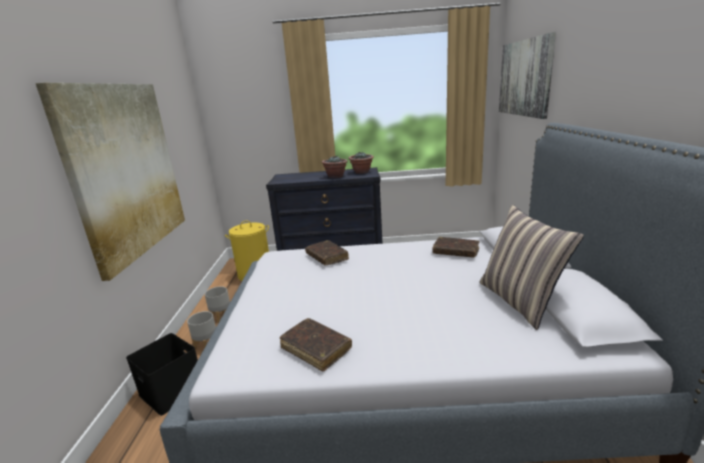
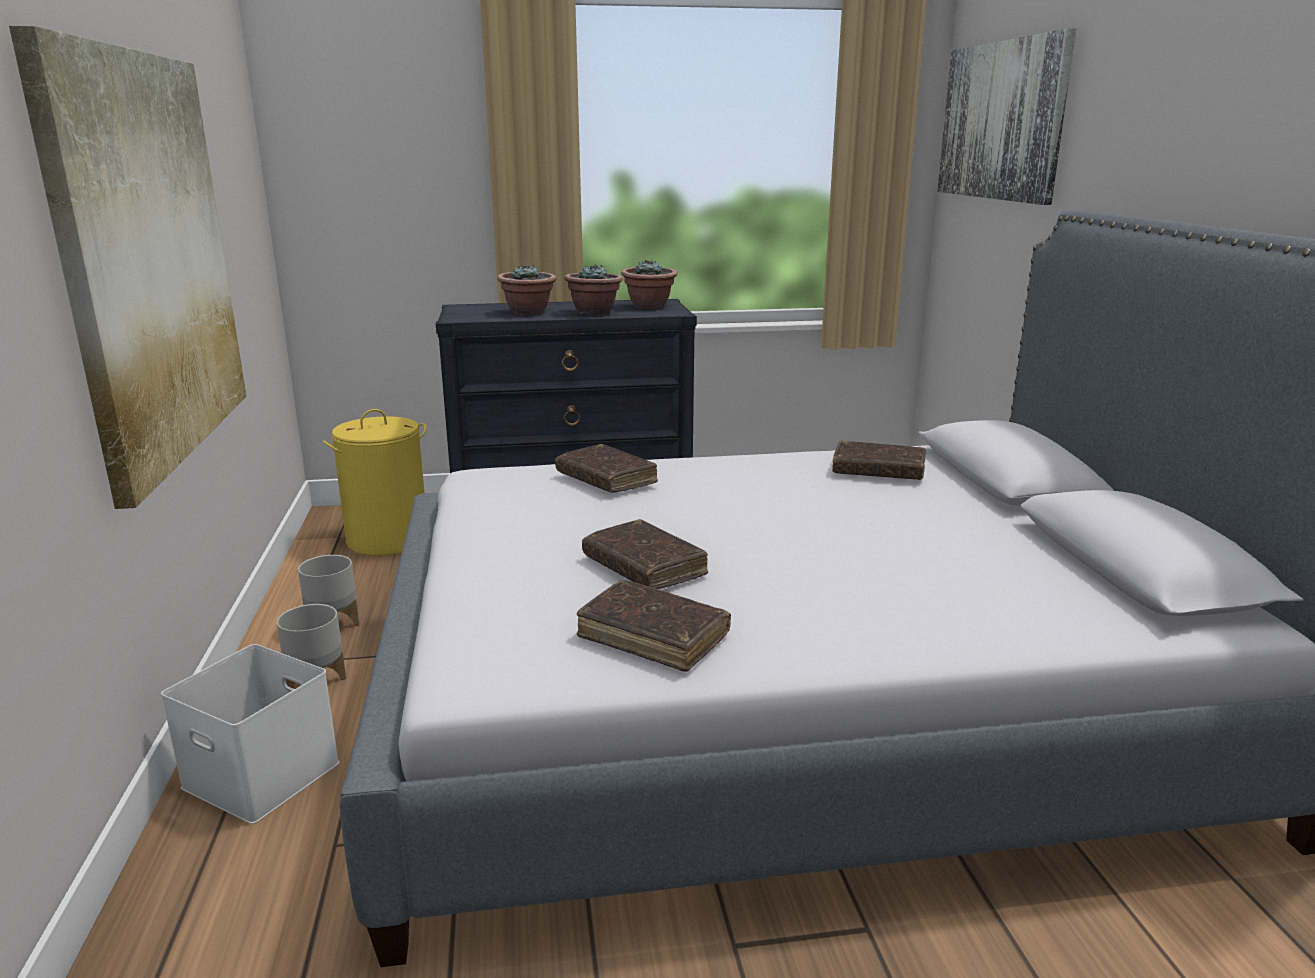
camera: 10 degrees left, 0 degrees up
(173, 390) = (265, 774): black storage box -> white storage box
(308, 177) = (528, 312): none -> potted plant
(327, 307) = (644, 567): none -> brown book
(520, 301) = (1031, 552): pillow -> none

